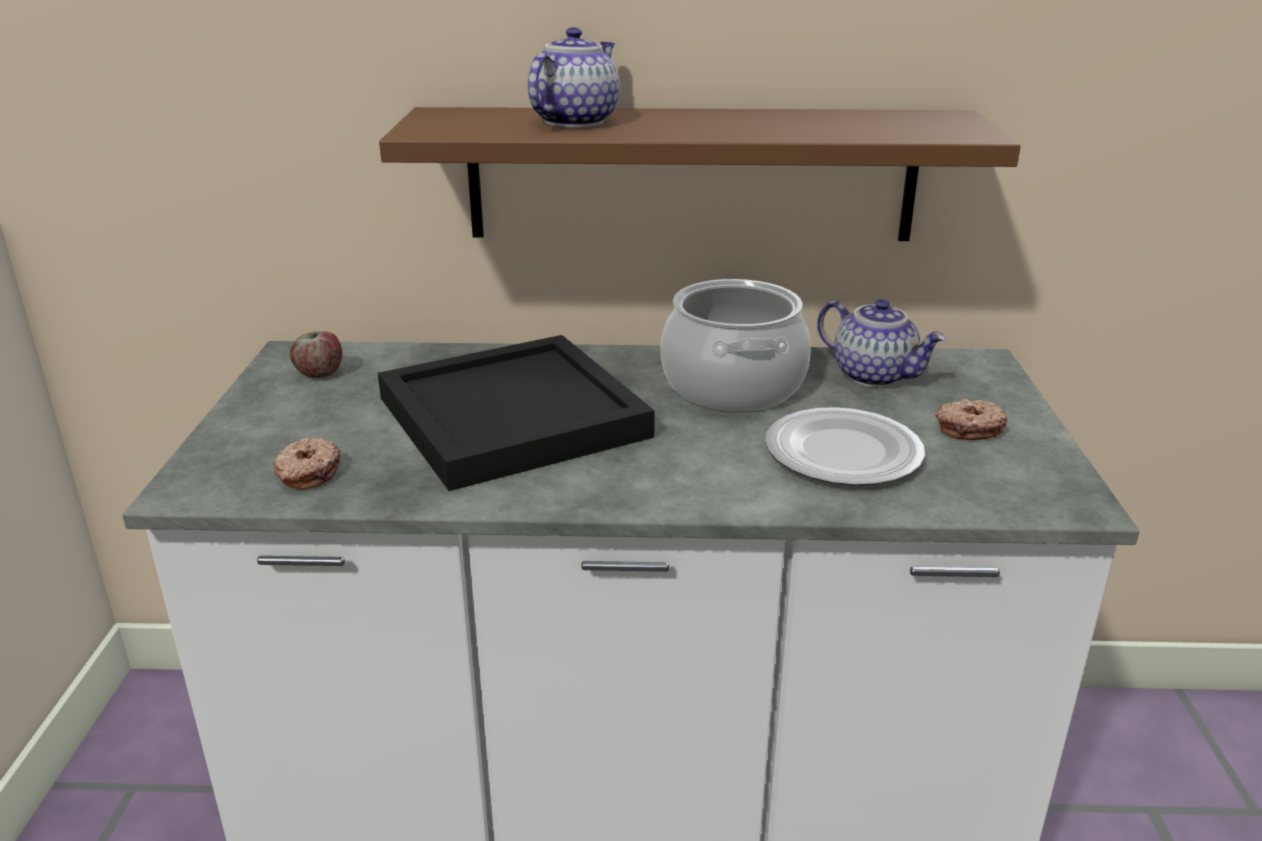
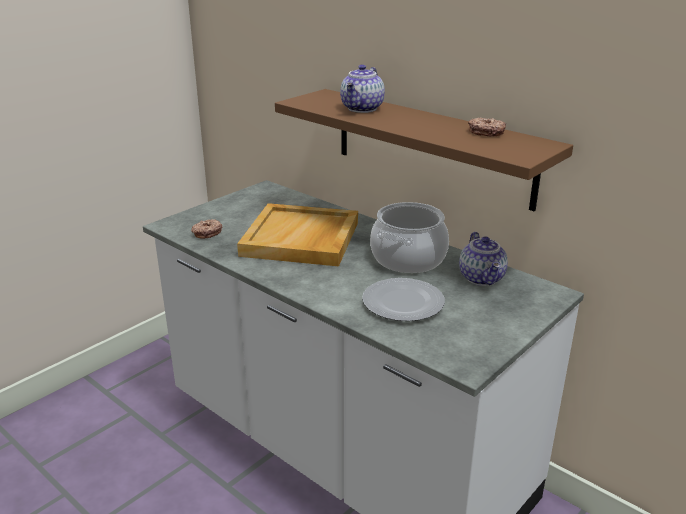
camera: 40 degrees right, 0 degrees up
(319, 373) = (263, 198): apple -> none
(515, 417) = (301, 239): black tray -> beige tray
(573, 121) = (363, 109): teapot -> teapot turned 135 degrees clockwise
(968, 428) = (481, 317): donut -> donut (486, 132)

